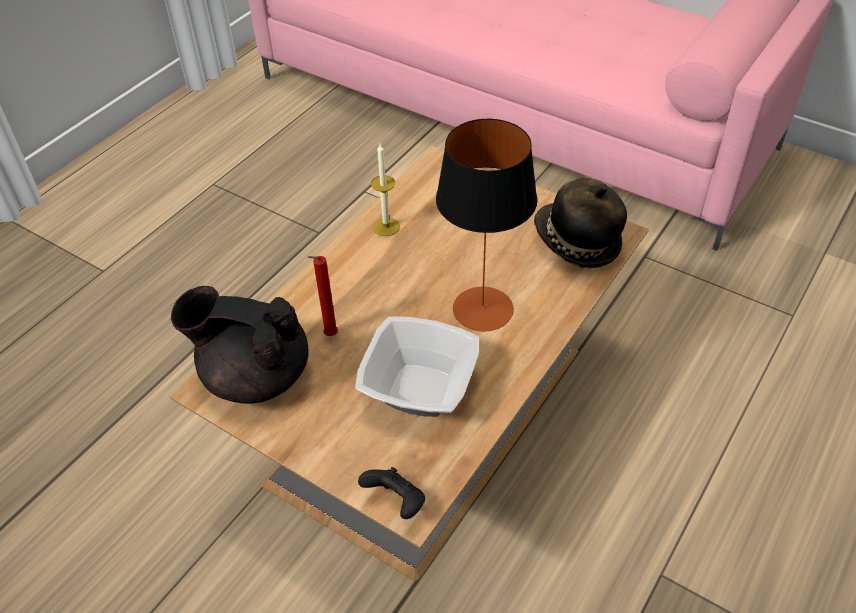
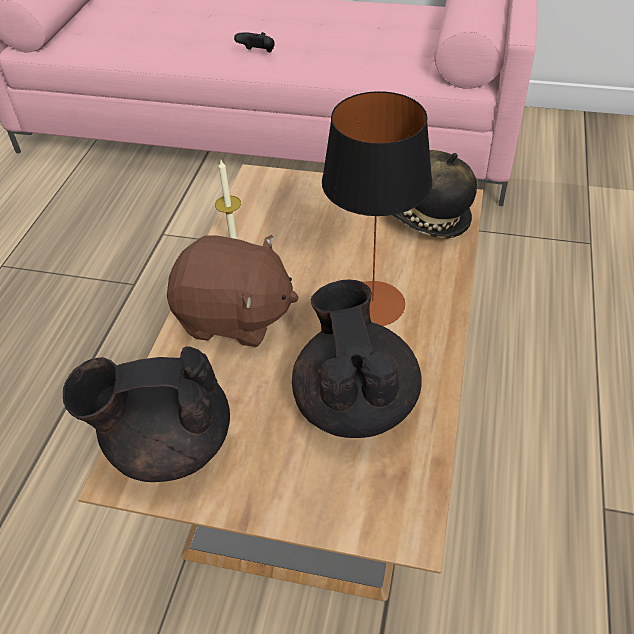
camera: 20 degrees left, 0 degrees up
(329, 336) = (230, 376): red candle -> none
(357, 286) = (234, 317): none -> brown plush toy
(396, 502) = (391, 531): black game controller -> black game controller (257, 53)
(422, 389) = (355, 402): bowl -> black teapot

